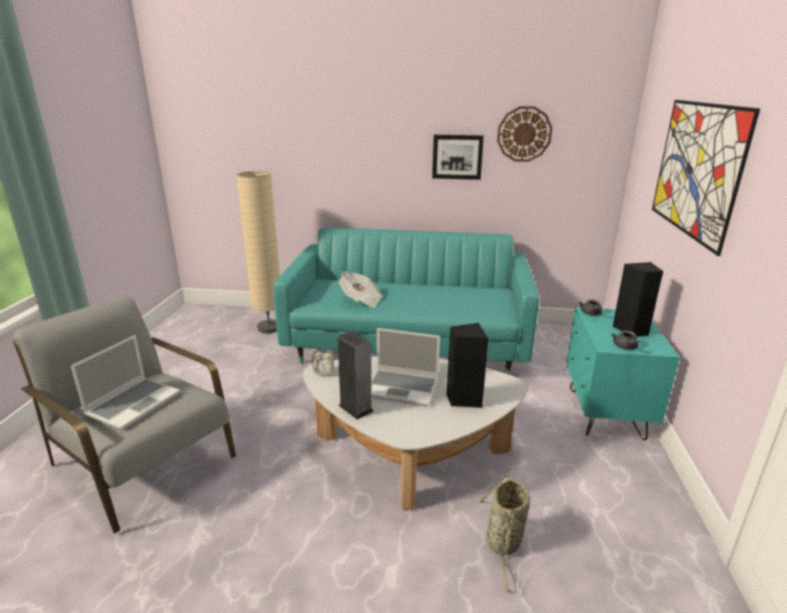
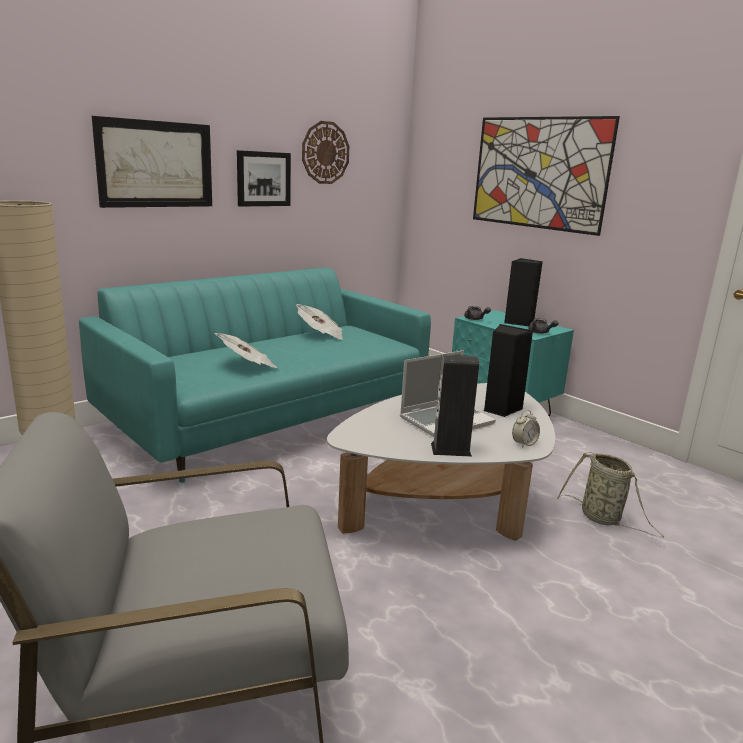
camera: 50 degrees left, 5 degrees down
(134, 403) = (232, 562): laptop -> none
(323, 373) = (357, 438): alarm clock -> alarm clock (524, 444)
(368, 146) = (155, 164): none -> picture
(458, 291) = (320, 335): none -> newspaper

